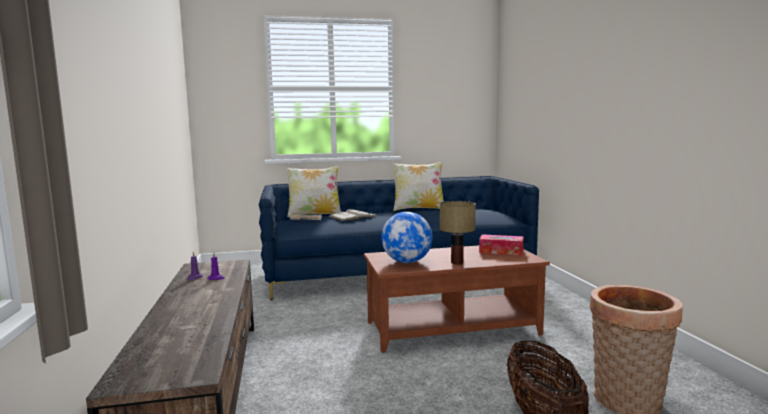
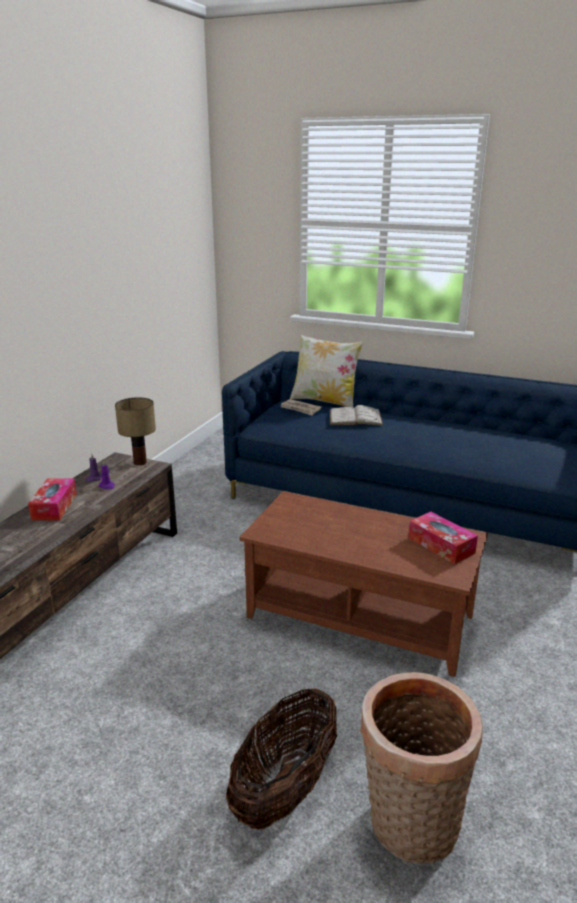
camera: 35 degrees right, 15 degrees up
(187, 297) = (54, 506): none -> tissue box
(407, 262) = (300, 525): globe -> none
(418, 209) = (463, 421): pillow -> none
(456, 262) = (350, 547): table lamp -> table lamp (139, 462)

